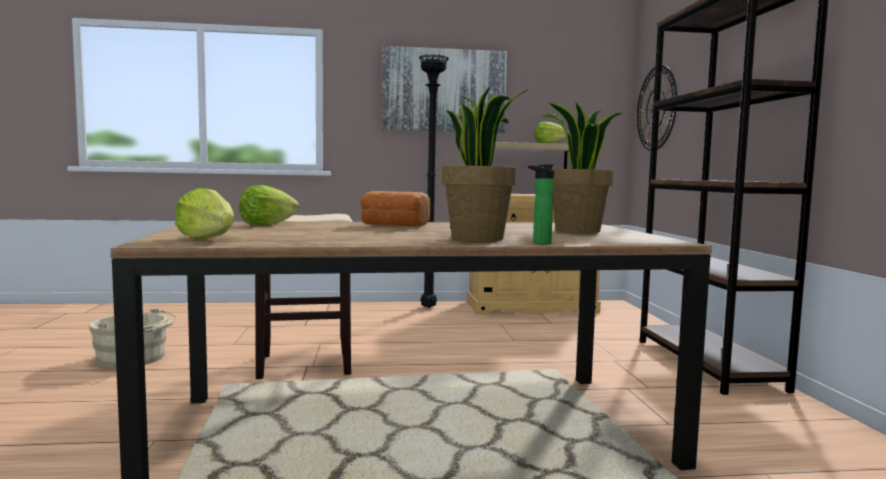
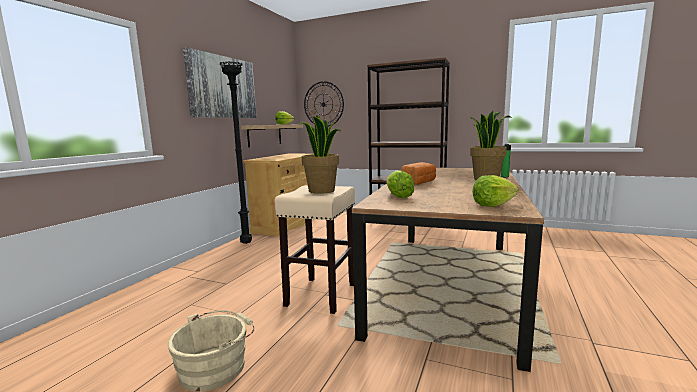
camera: 60 degrees left, 5 degrees up
(577, 231) = (452, 171): potted plant -> potted plant (322, 191)

